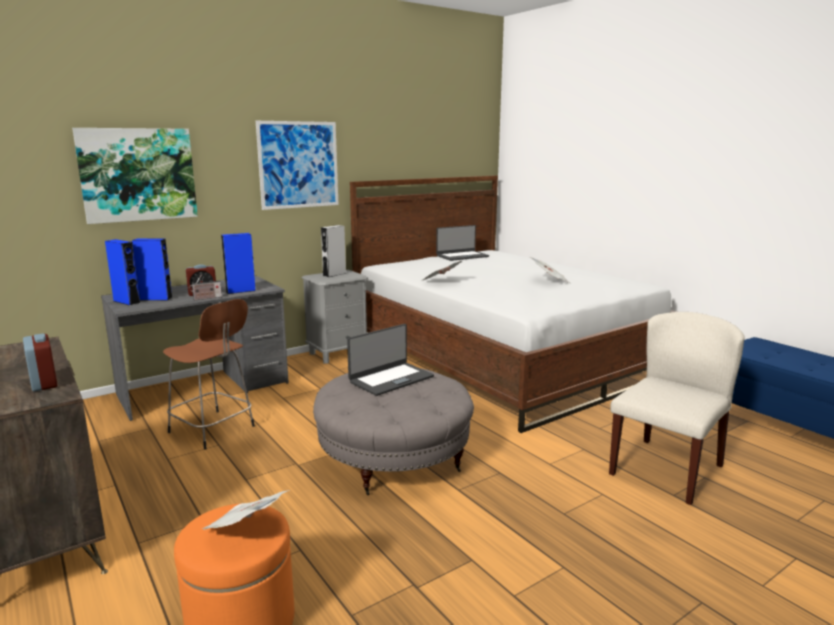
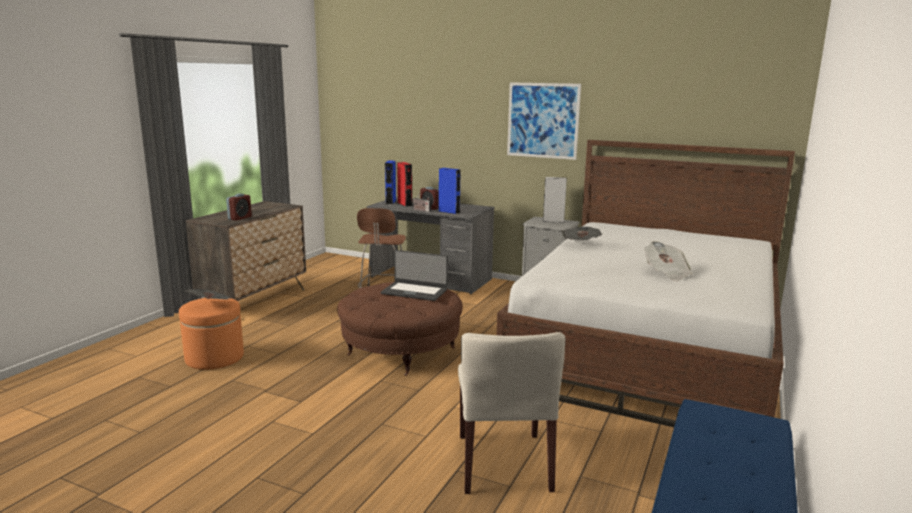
camera: 60 degrees right, 0 degrees up
(138, 174) = (427, 119): picture -> none
(156, 299) = (404, 204): blue speaker -> red speaker
(394, 459) = (401, 352): grey ottoman -> brown ottoman
(462, 256) = (699, 236): laptop -> none
(666, 469) = (504, 463): beige chair -> beige chair turned 75 degrees clockwise

